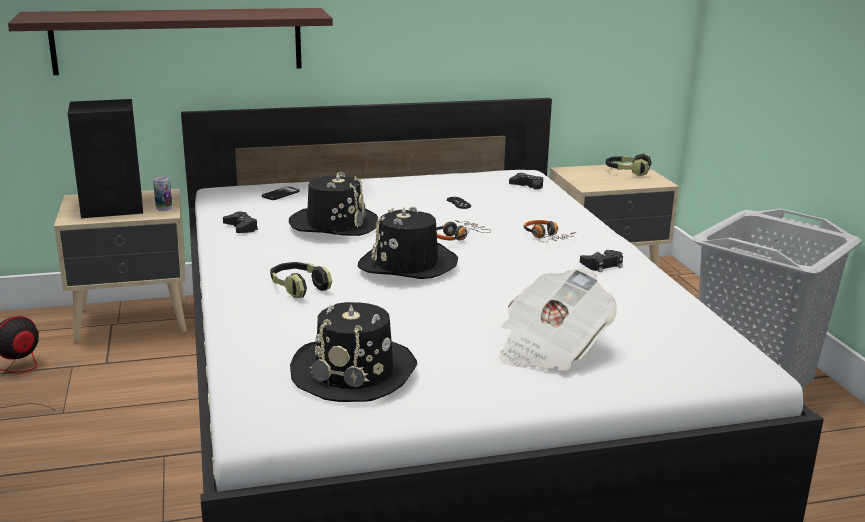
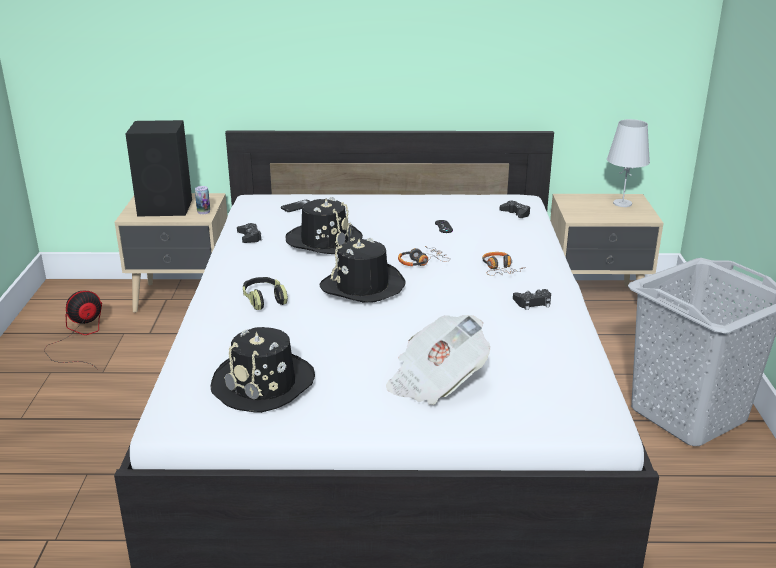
camera: 15 degrees right, 5 degrees up
(178, 40) = (225, 71): shelf -> none
(627, 172) = (622, 203): headphones -> white table lamp

